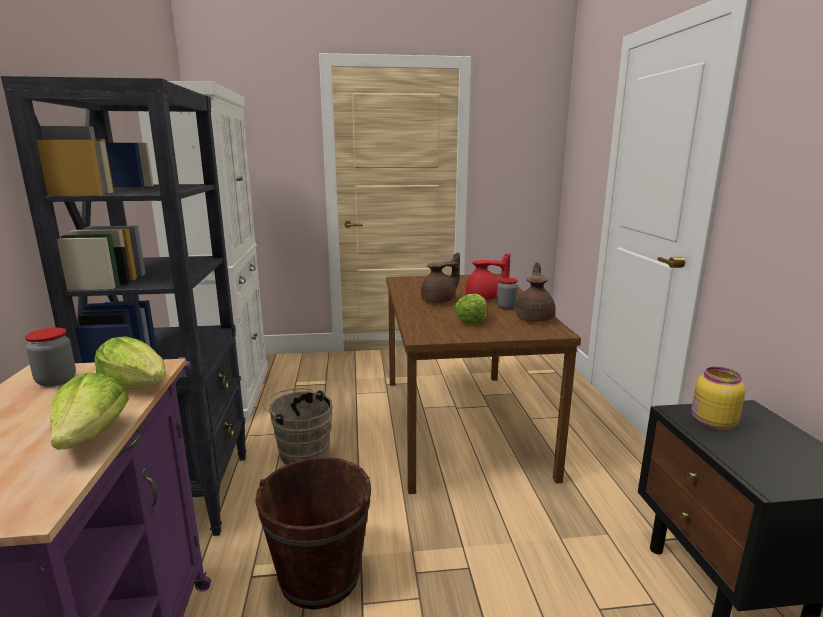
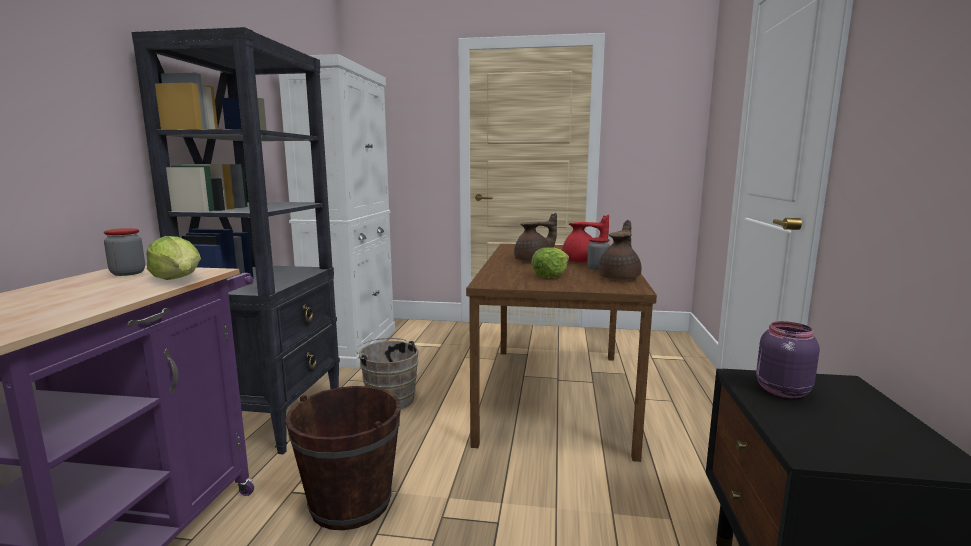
camera: 15 degrees right, 5 degrees down
(91, 437) = (105, 302): lettuce -> none
(711, 424) = (780, 391): yellow jar -> purple jar

